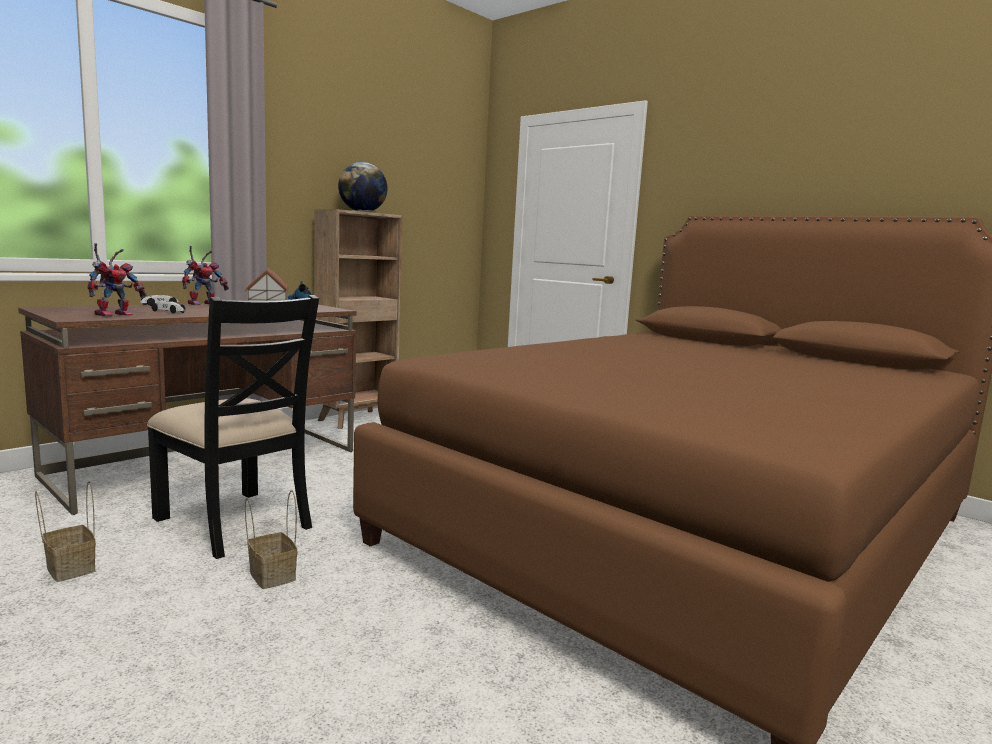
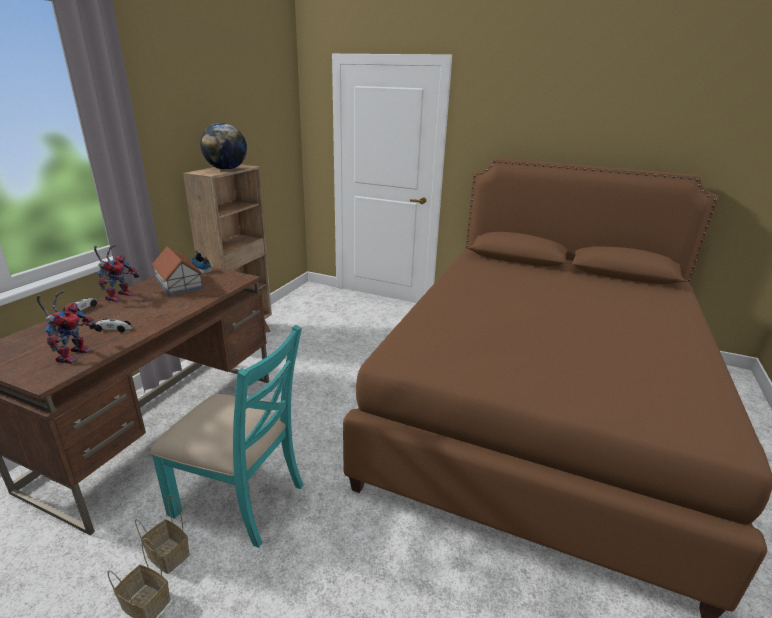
camera: 20 degrees left, 15 degrees up
(235, 522) = (240, 498): black chair -> turquoise chair
(270, 575) = (313, 551): basket -> basket (167, 555)

